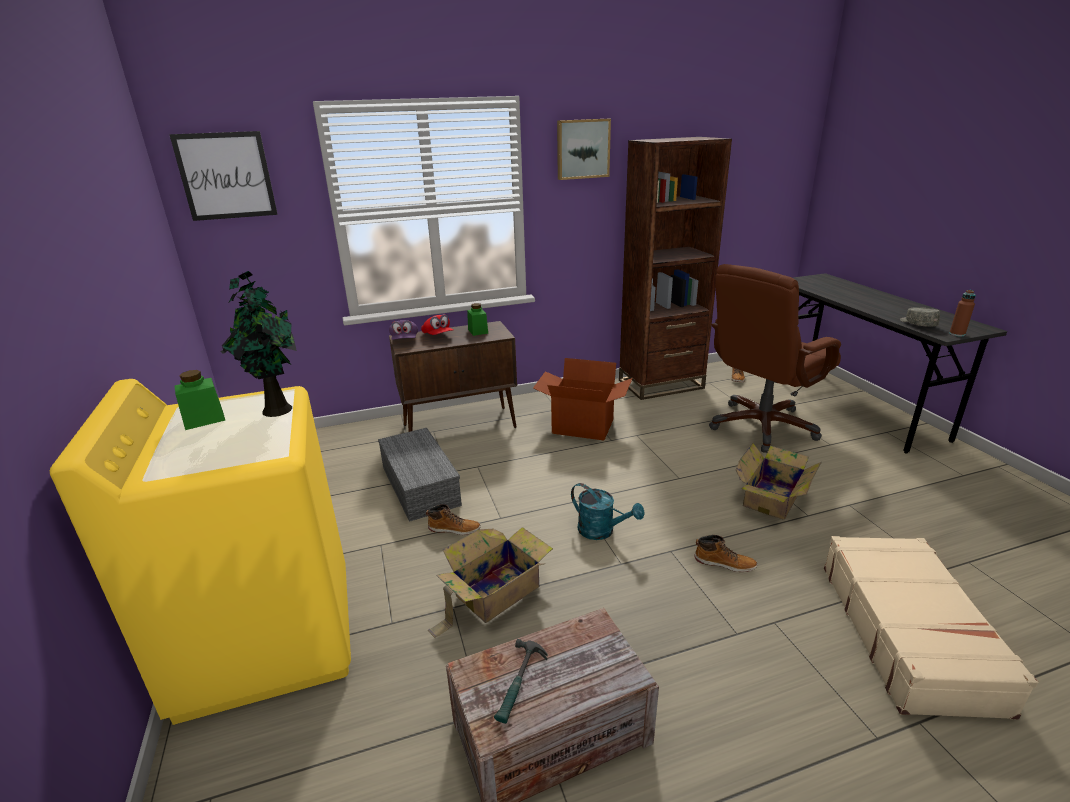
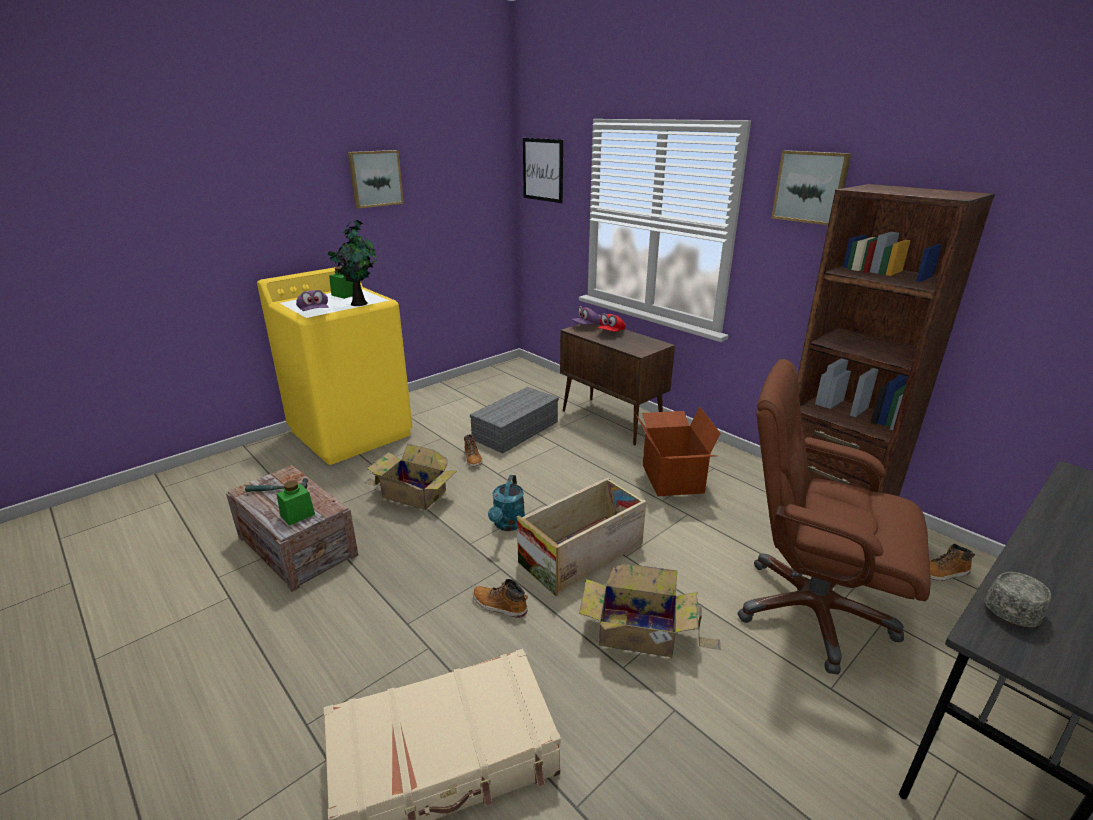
camera: 65 degrees right, 0 degrees up
(79, 215) = (375, 178): none -> picture
(274, 448) = (314, 313): none -> purple cap
(478, 331) = (638, 342): green jar -> green jar (297, 515)
(666, 498) = (582, 553): none -> crate
(724, 563) = (499, 605): boot -> boot turned 120 degrees clockwise
(957, 334) = (1018, 658): brown bottle -> none

